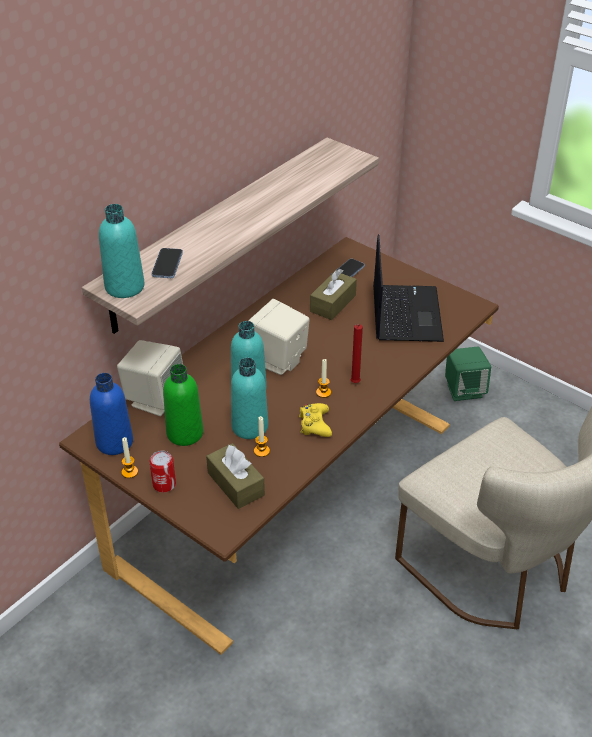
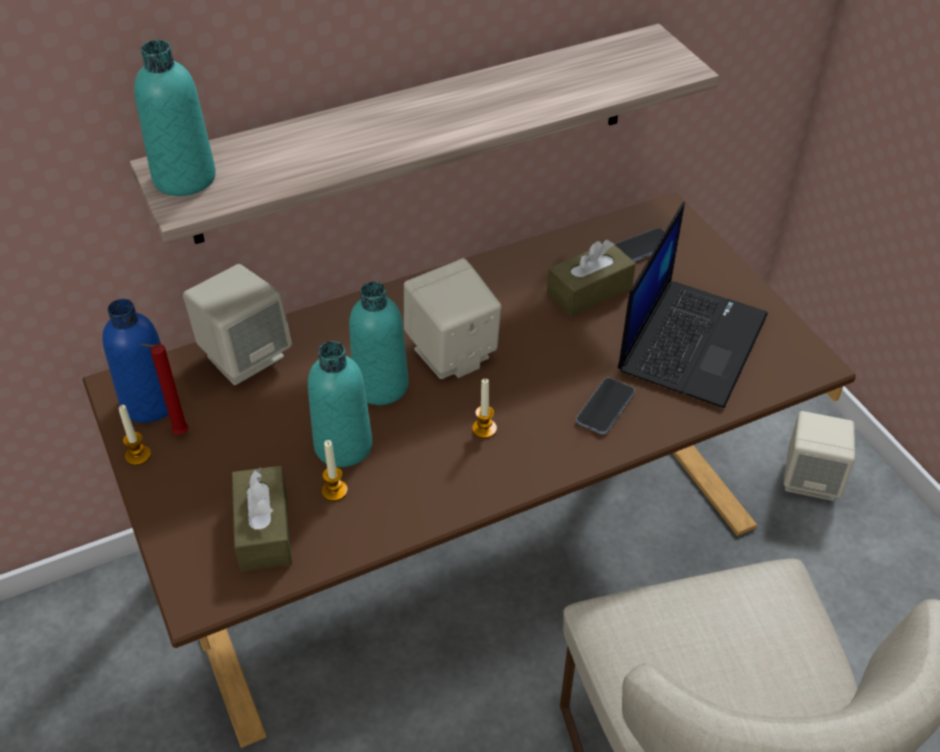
camera: 25 degrees right, 5 degrees up
(164, 484) = (169, 492): can -> none
(167, 264) = (269, 161): phone -> phone (605, 407)
(185, 433) = (249, 423): green bottle -> none
(315, 424) = (438, 476): yellow game controller -> none
(354, 383) = (540, 430): red candle -> red candle (178, 434)
(464, 390) = (811, 479): green speaker -> beige speaker

